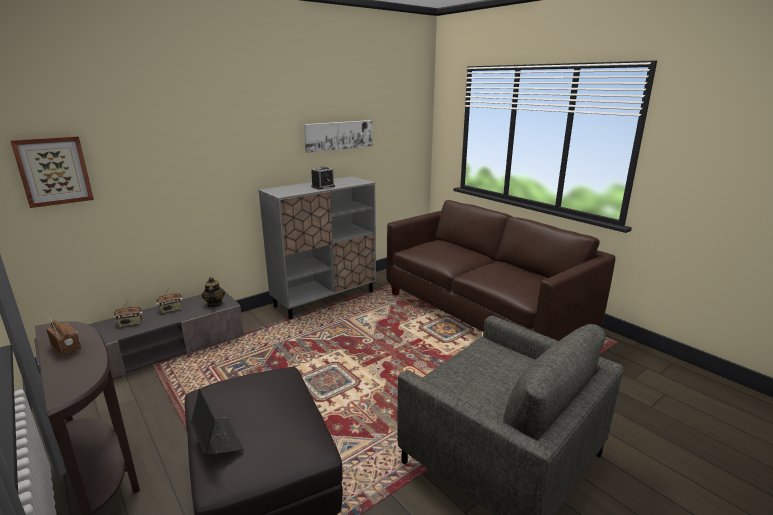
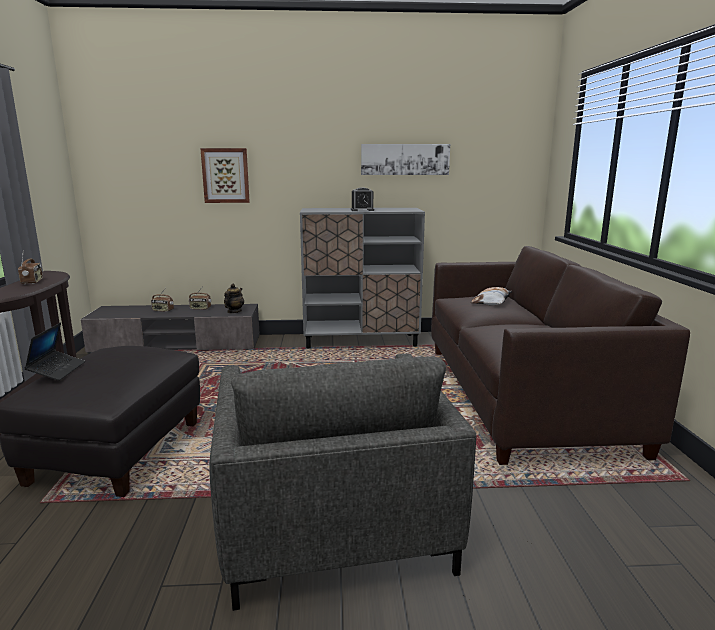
camera: 35 degrees right, 5 degrees down
(54, 171) = (130, 169): picture -> picture (225, 175)
(446, 249) = (492, 302): none -> pillow

